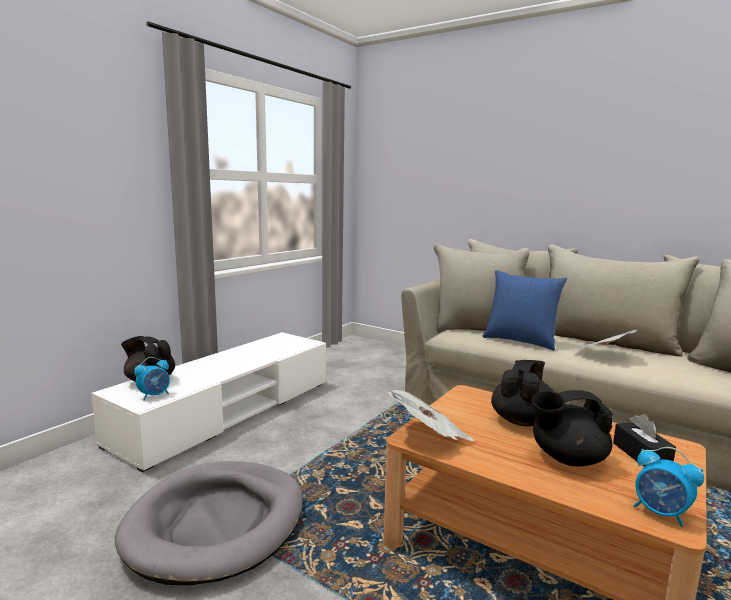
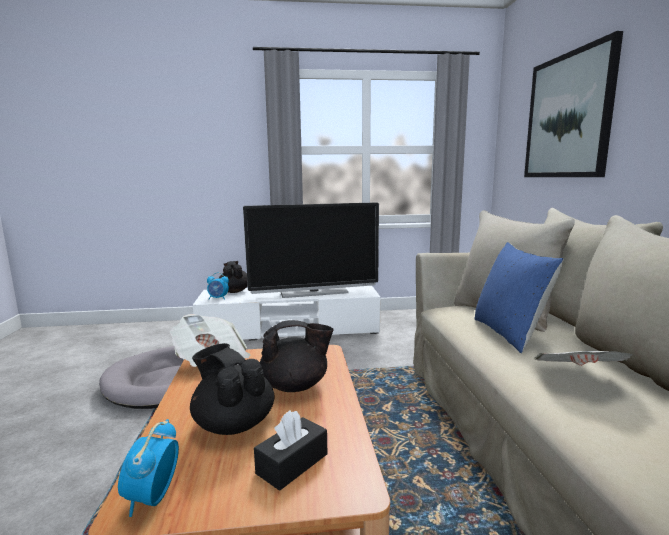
camera: 50 degrees right, 0 degrees up
(255, 355) = (314, 292): none -> television
(453, 163) = (568, 116): none -> picture

